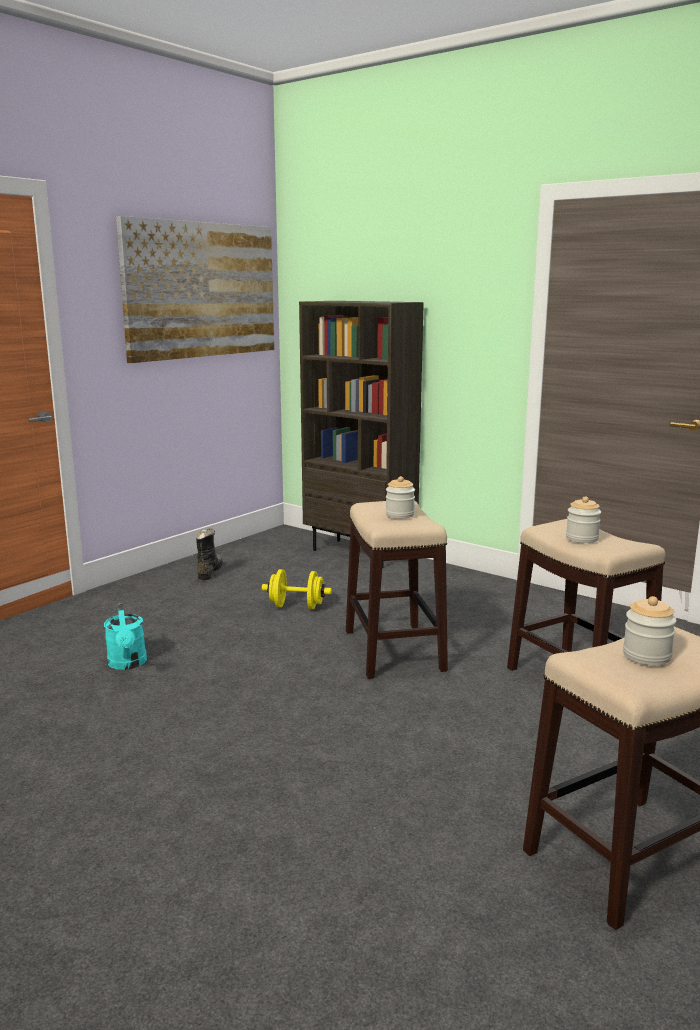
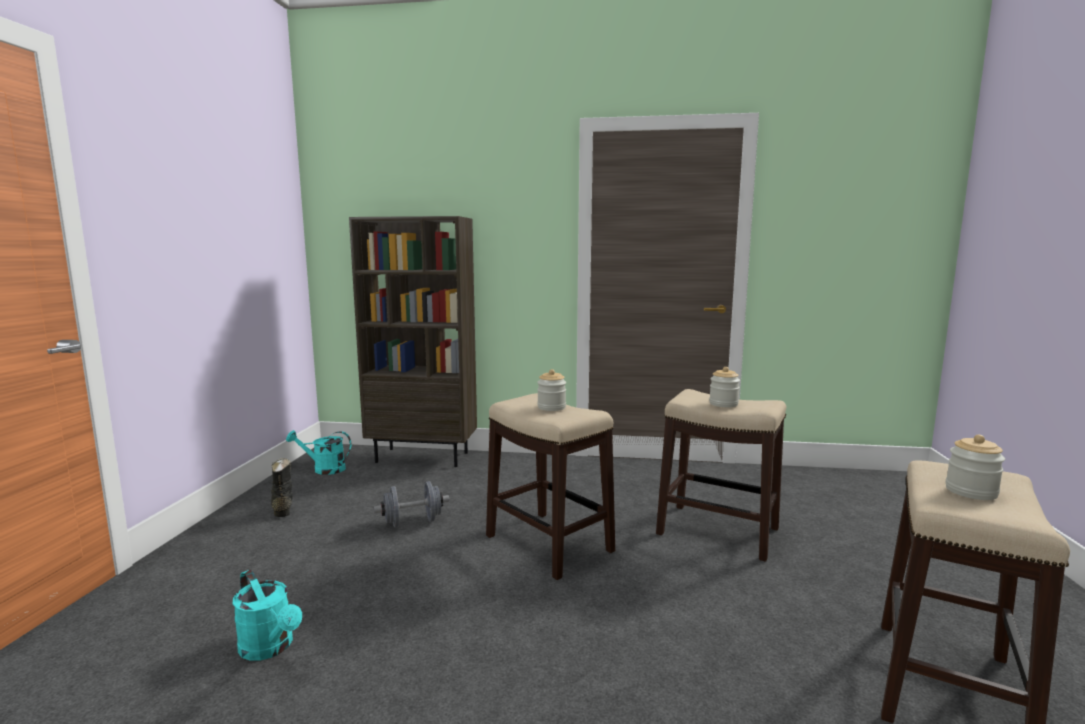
camera: 30 degrees left, 5 degrees down
(201, 290) = (237, 202): picture -> none
(266, 548) = (324, 469): none -> turquoise watering can
(296, 606) = (413, 522): yellow dumbbell -> grey dumbbell

